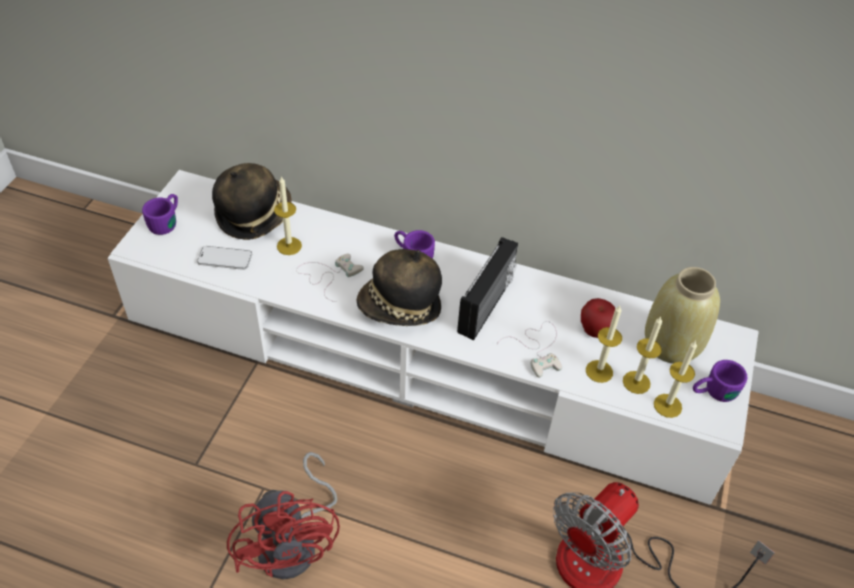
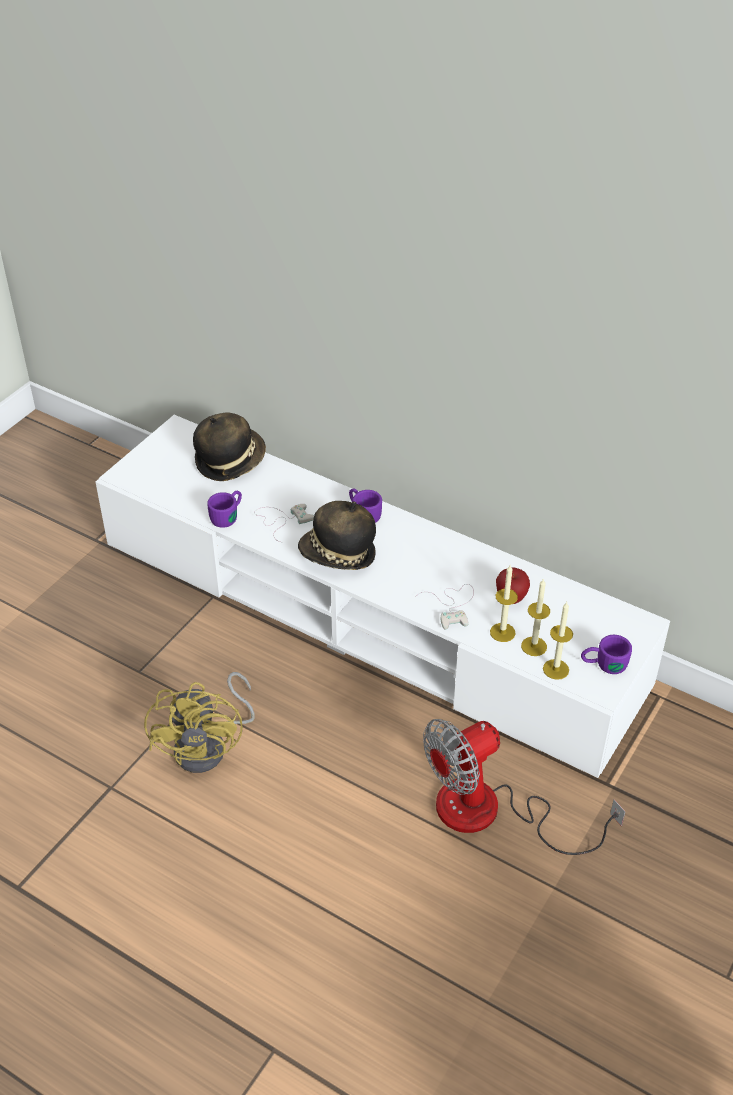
camera: 15 degrees right, 5 degrees down
(166, 221) = (152, 457): purple mug -> purple mug (228, 516)
(225, 259) = (195, 495): phone -> none
(289, 246) = (254, 491): candle -> none
(296, 542) = (209, 746): red fan -> yellow fan
(487, 305) = (418, 564): radio -> none
(672, 344) = (580, 620): beige vase -> none

